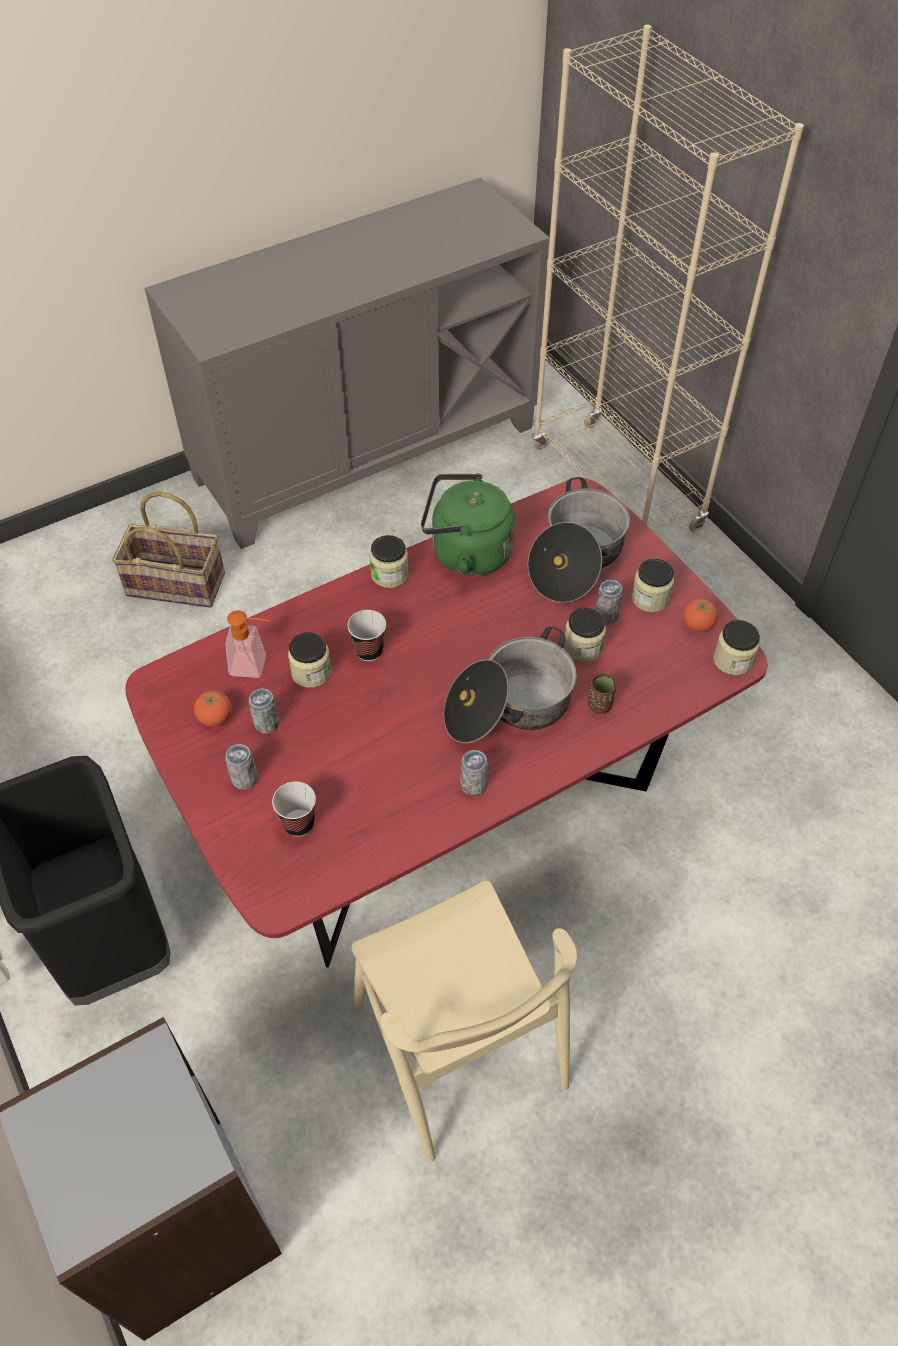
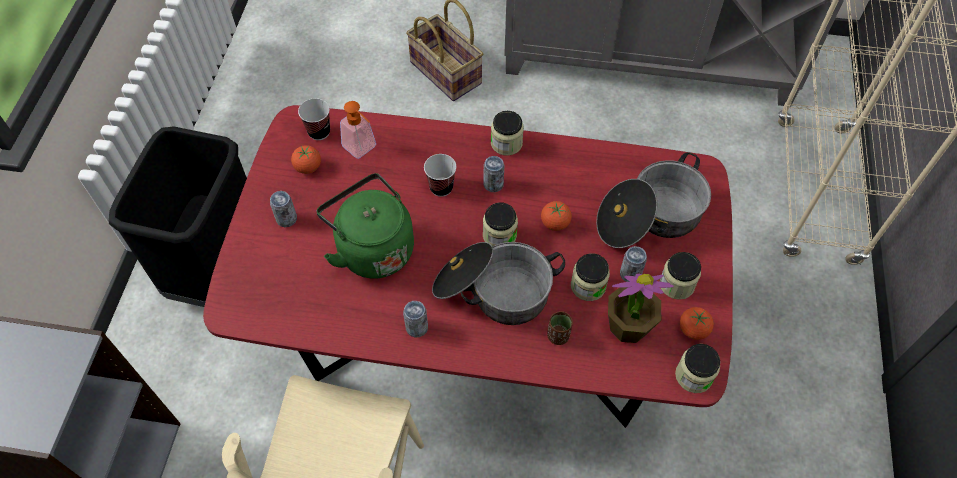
camera: 40 degrees right, 5 degrees up
(266, 723) = (333, 192): can -> can (493, 184)
(299, 824) = (289, 271): cup -> cup (319, 132)
(311, 672) = (392, 177): jar -> jar (499, 235)
(466, 553) = (574, 162): green kettle -> green kettle (372, 248)
(503, 615) = (555, 223): none -> tomato
(646, 657) = (628, 326): none -> potted plant

